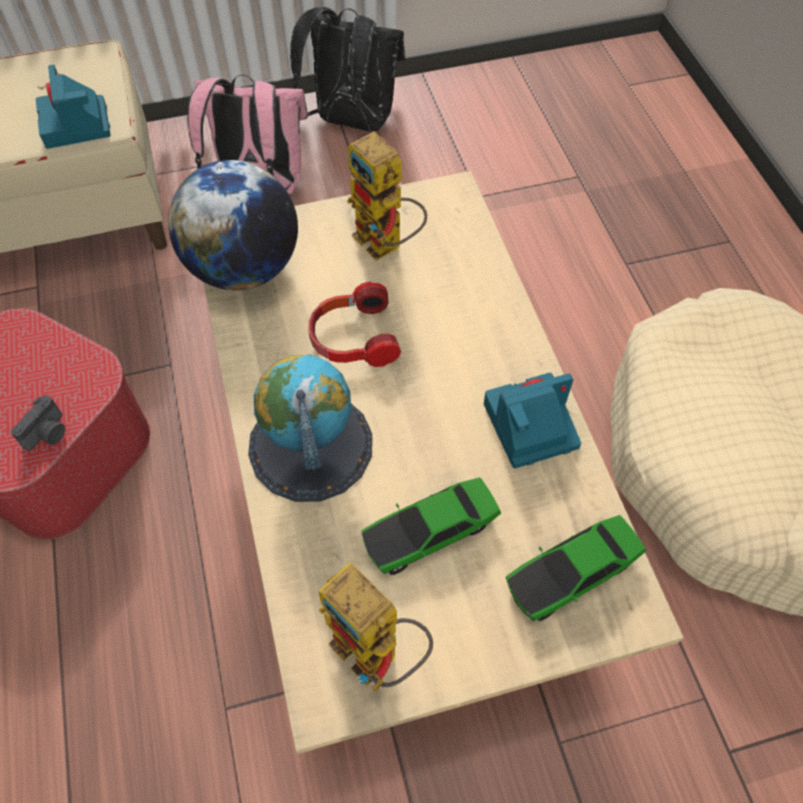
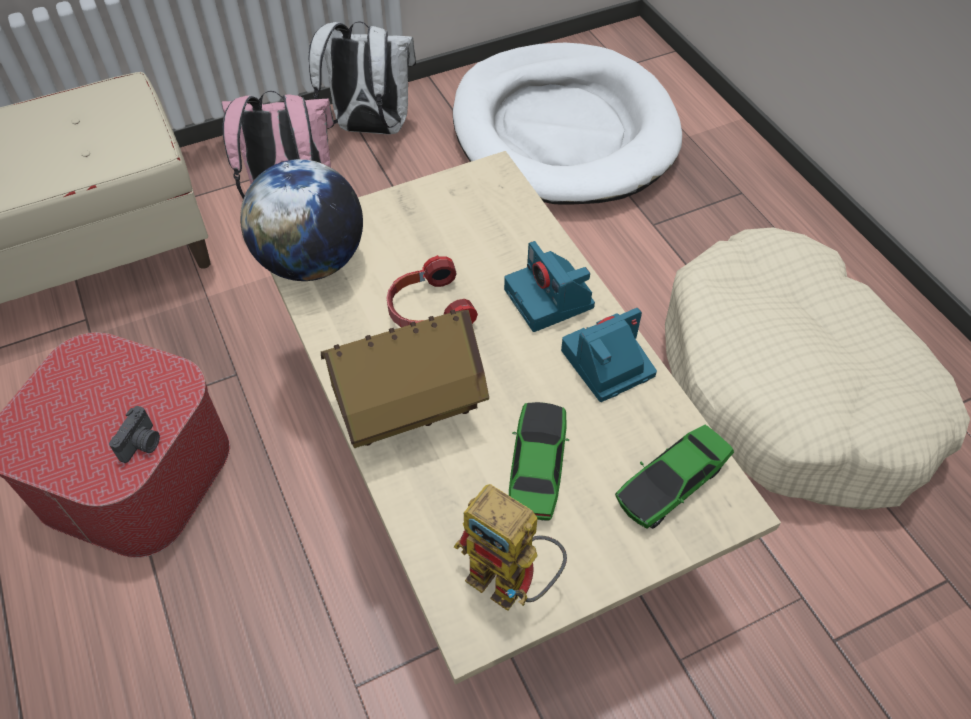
camera: 10 degrees left, 5 degrees down
(77, 125) = (120, 153): camera -> camera (550, 299)
(310, 445) = (409, 410): globe -> toy house
(351, 122) = (369, 128): black backpack -> white backpack
(386, 245) = (442, 225): toy robot -> none
(430, 532) = (536, 468): toy car -> toy car turned 135 degrees clockwise
(551, 149) = (563, 131): none -> white dog bed

